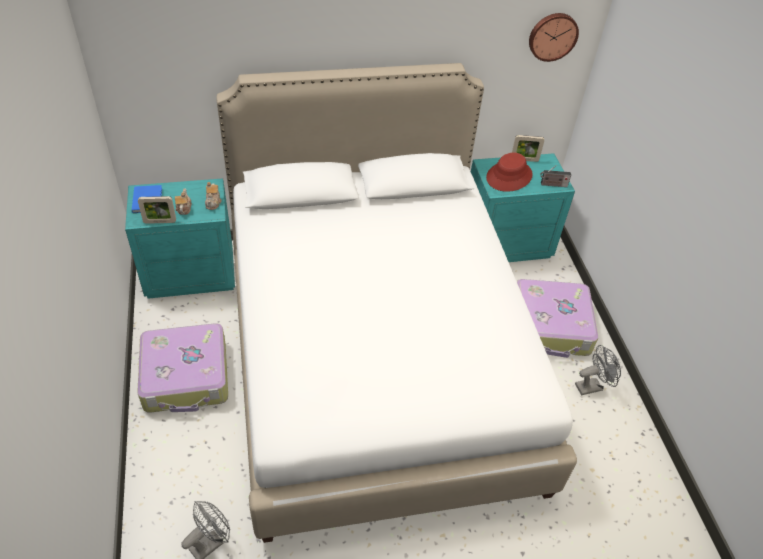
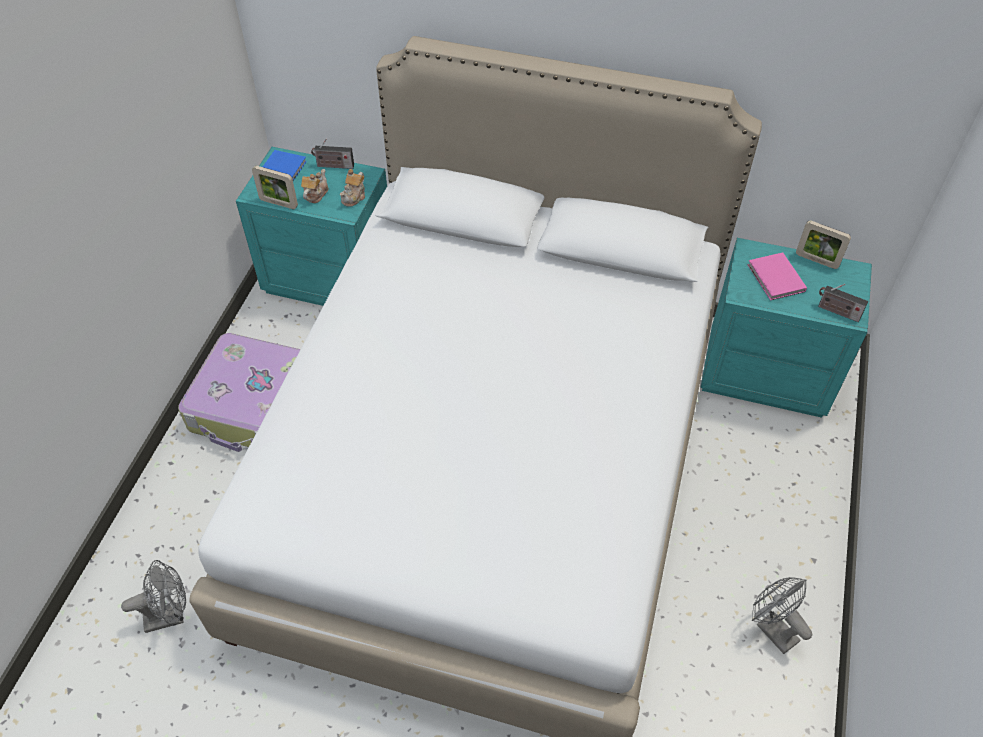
camera: 30 degrees right, 5 degrees up
(184, 186) = (333, 166): none -> radio
(509, 177) = (776, 279): red hat -> pink book
(551, 326) = (761, 518): suitcase -> none
(552, 36) = (893, 81): wall clock -> none
(592, 386) = (772, 628): grey fan -> grey fan turned 135 degrees counterclockwise

